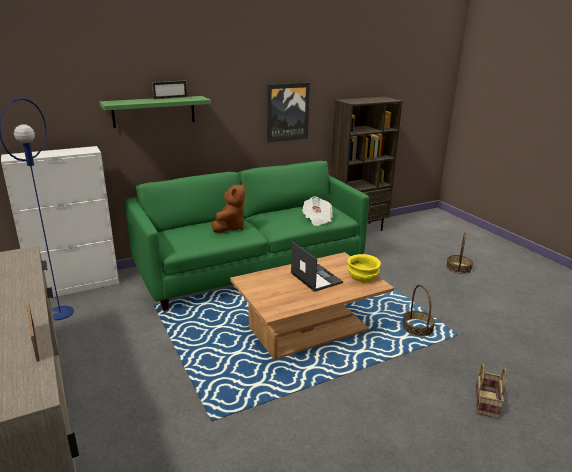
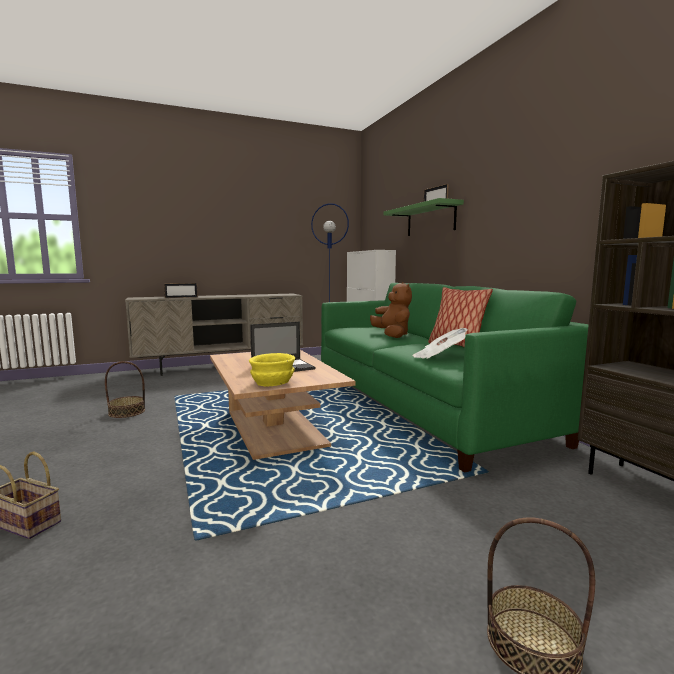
camera: 95 degrees right, 15 degrees down
(230, 227) = (392, 335): brown plush toy -> brown plush toy turned 135 degrees counterclockwise
(281, 212) = (456, 346): none -> pillow
(287, 112) = (556, 213): picture -> none
(417, 328) = (240, 500): basket -> basket (127, 412)

